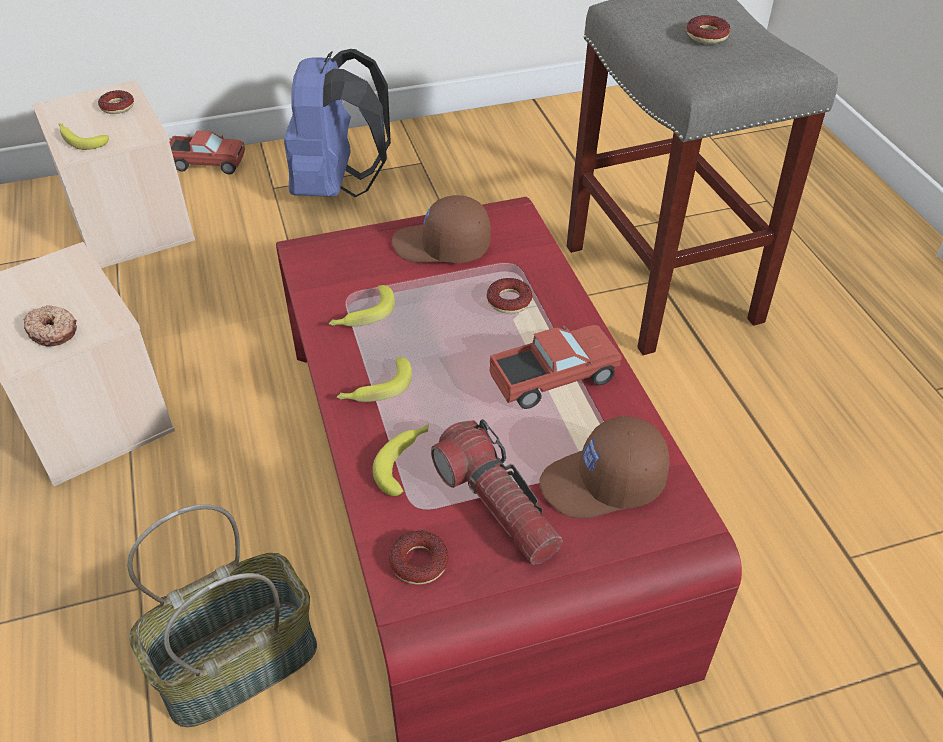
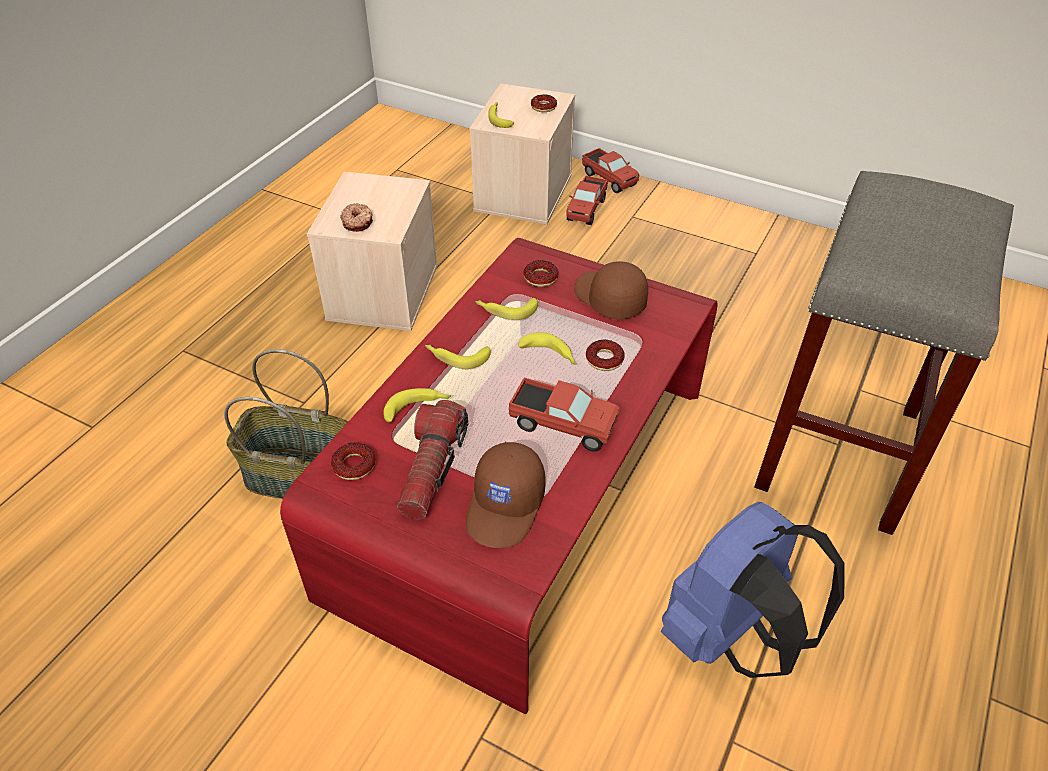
camera: 45 degrees right, 0 degrees up
(219, 205) = (586, 209): none -> toy truck
(337, 187) = (675, 238): blue backpack -> blue backpack (730, 637)
(459, 328) = (550, 355): none -> banana
(603, 484) = (506, 506): brown cap -> brown cap turned 105 degrees counterclockwise
(706, 35) = (918, 237): donut -> donut (540, 277)

